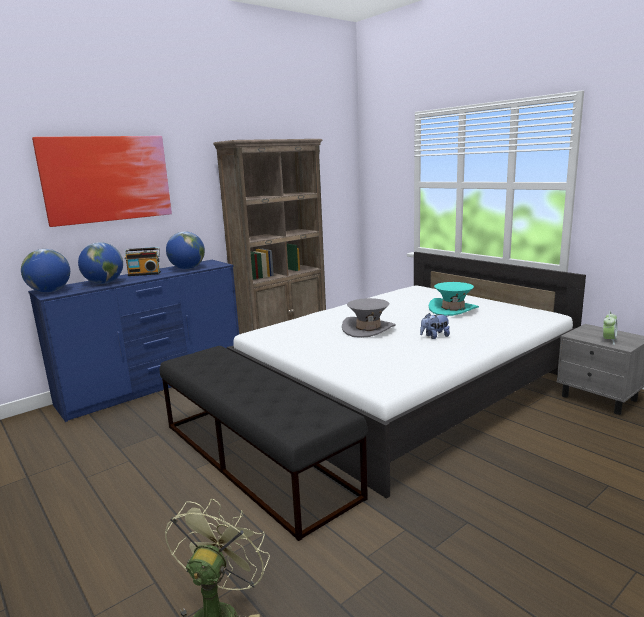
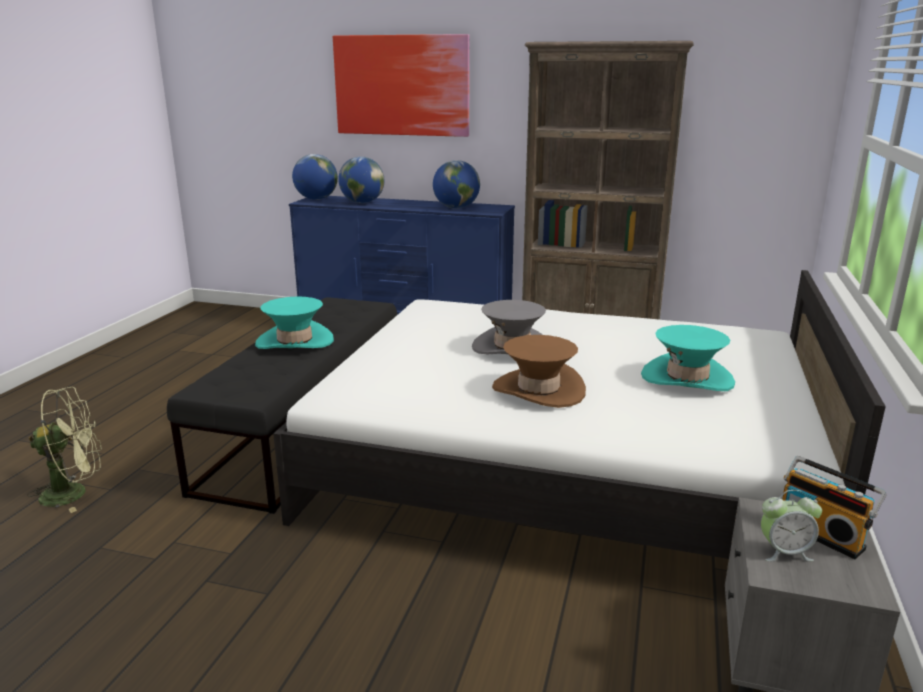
camera: 55 degrees right, 5 degrees up
(144, 274) = (414, 203): radio -> radio (821, 534)
(247, 385) = (295, 341): none -> turquoise hat
(434, 336) = (538, 390): plush toy -> brown hat

